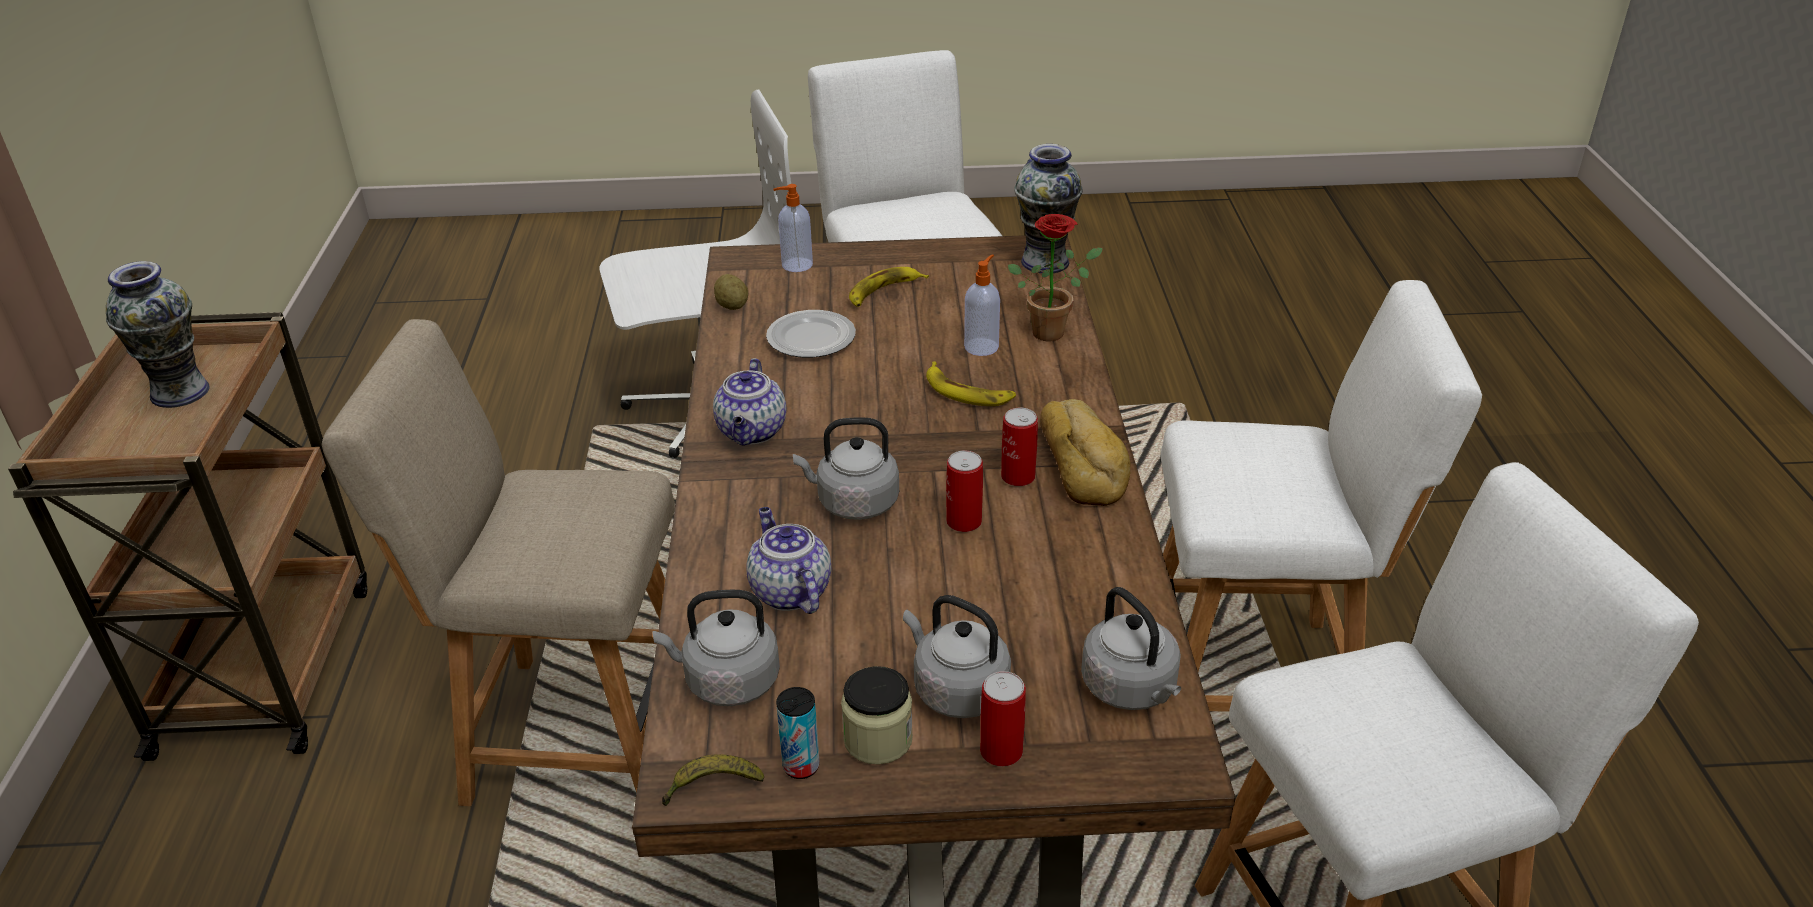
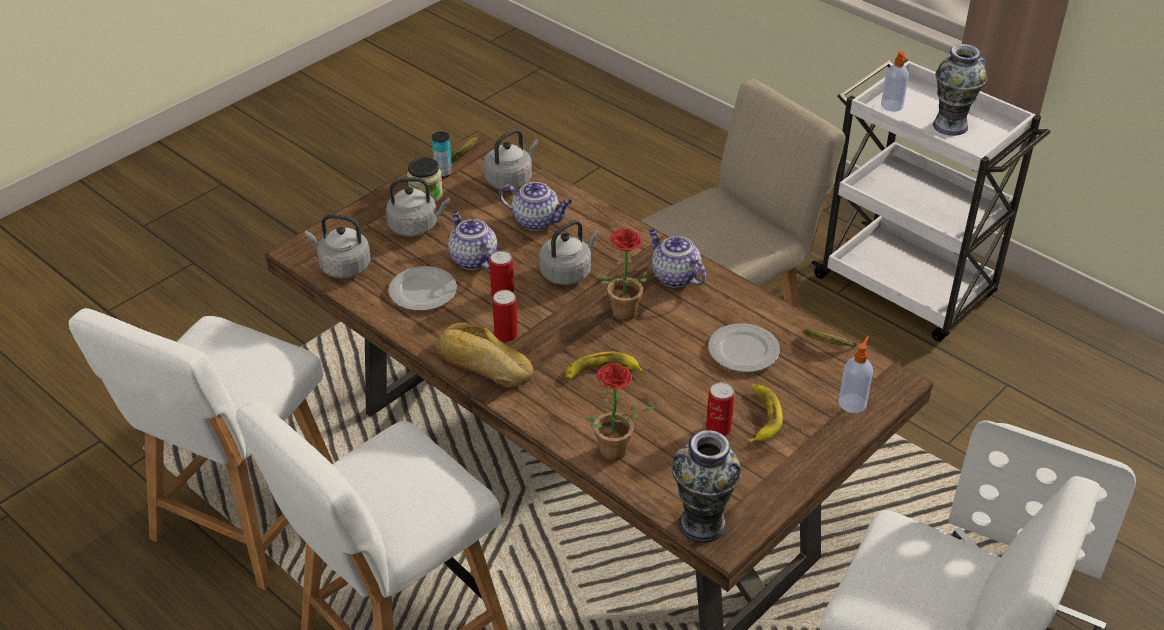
camera: 135 degrees right, 5 degrees up
(266, 664) = (907, 288): brown cart -> white cart
(732, 306) = (828, 344): potato -> banana
(868, 426) = (623, 316): none -> potted plant
(941, 589) = (472, 259): none -> teapot
(982, 346) = (638, 411): soap dispenser -> soap dispenser (892, 106)
(1001, 751) = (373, 217): can -> can (718, 428)
(1057, 582) = (423, 292): none -> plate

